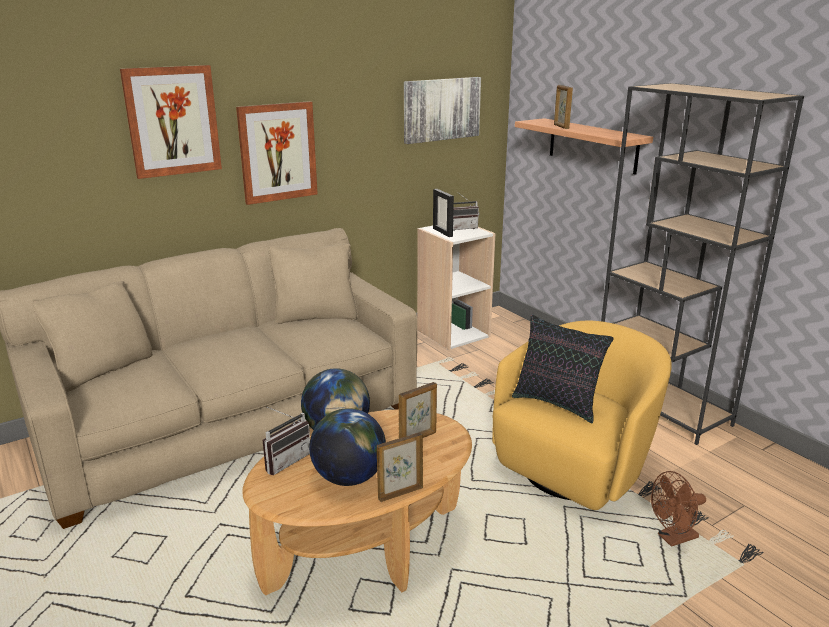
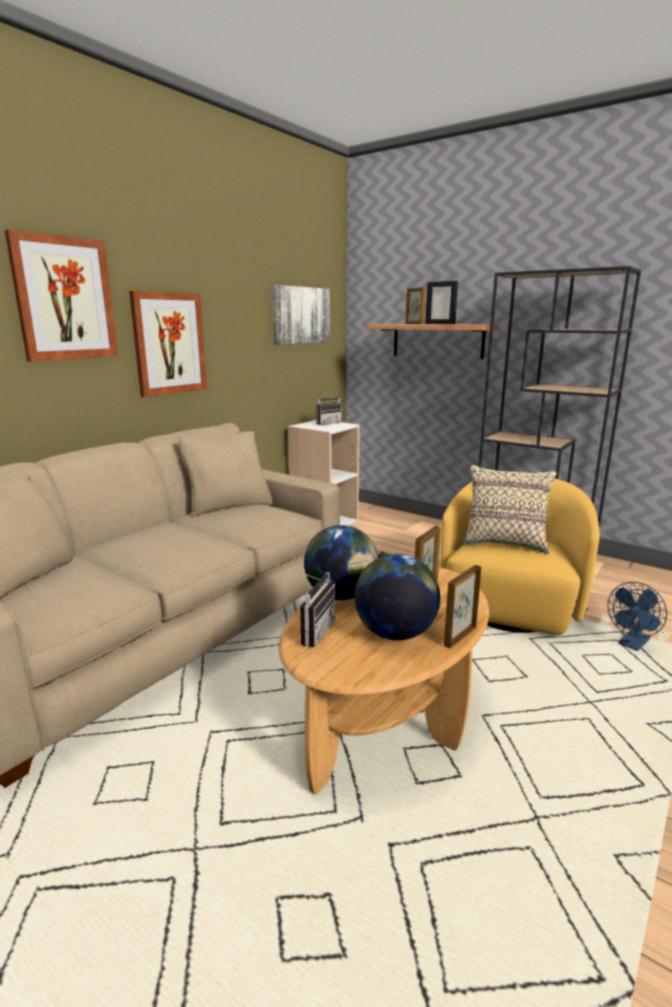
camera: 20 degrees left, 5 degrees down
(443, 232) = (314, 426): picture frame -> picture frame (440, 324)
(556, 404) = (504, 545): black pillow -> beige pillow
(673, 538) = (632, 645): brown fan -> blue fan

